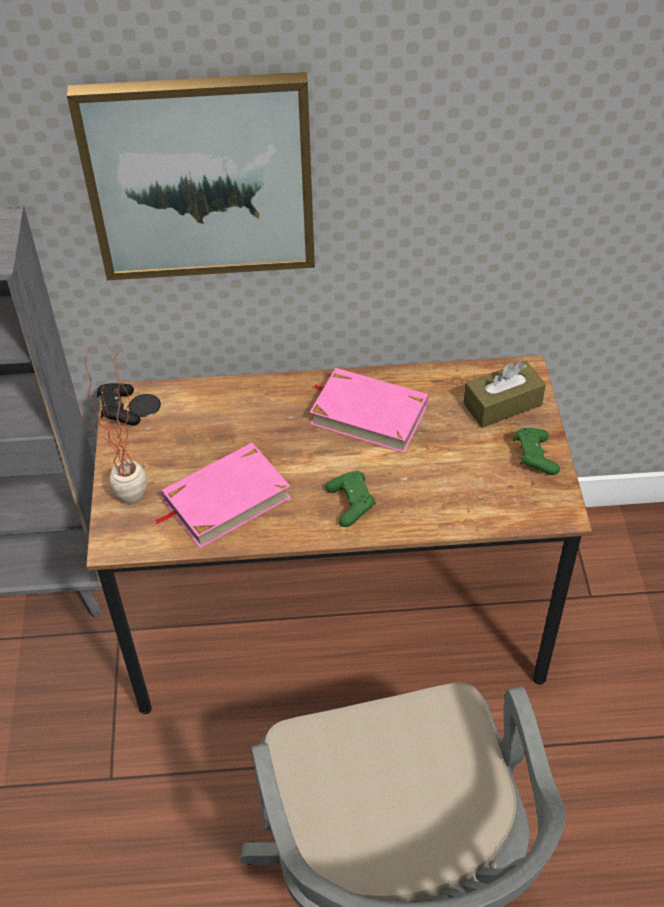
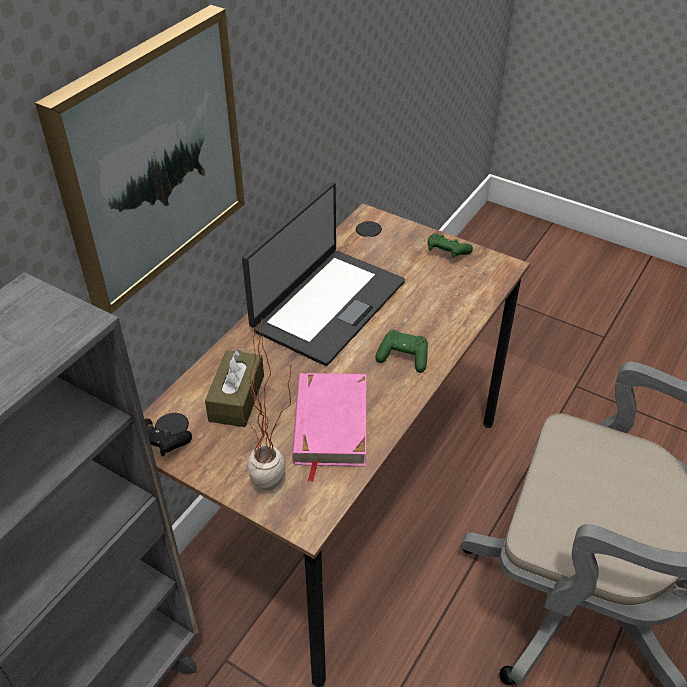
camera: 55 degrees left, 5 degrees down
(369, 414) = (327, 305): pink book -> laptop
(502, 404) = (387, 241): brown tissue box -> brown tissue box (237, 398)

